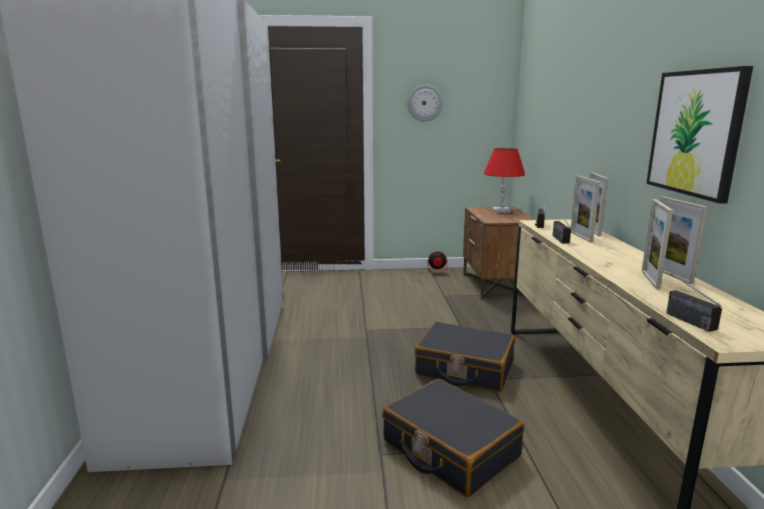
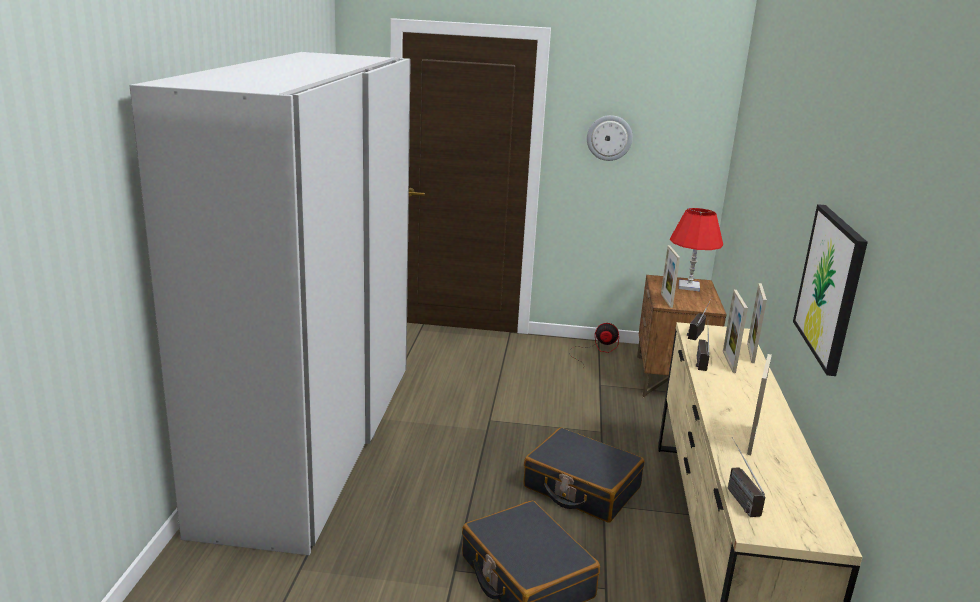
camera: 10 degrees right, 5 degrees up
(670, 275) = (781, 436): picture frame -> picture frame (666, 300)

